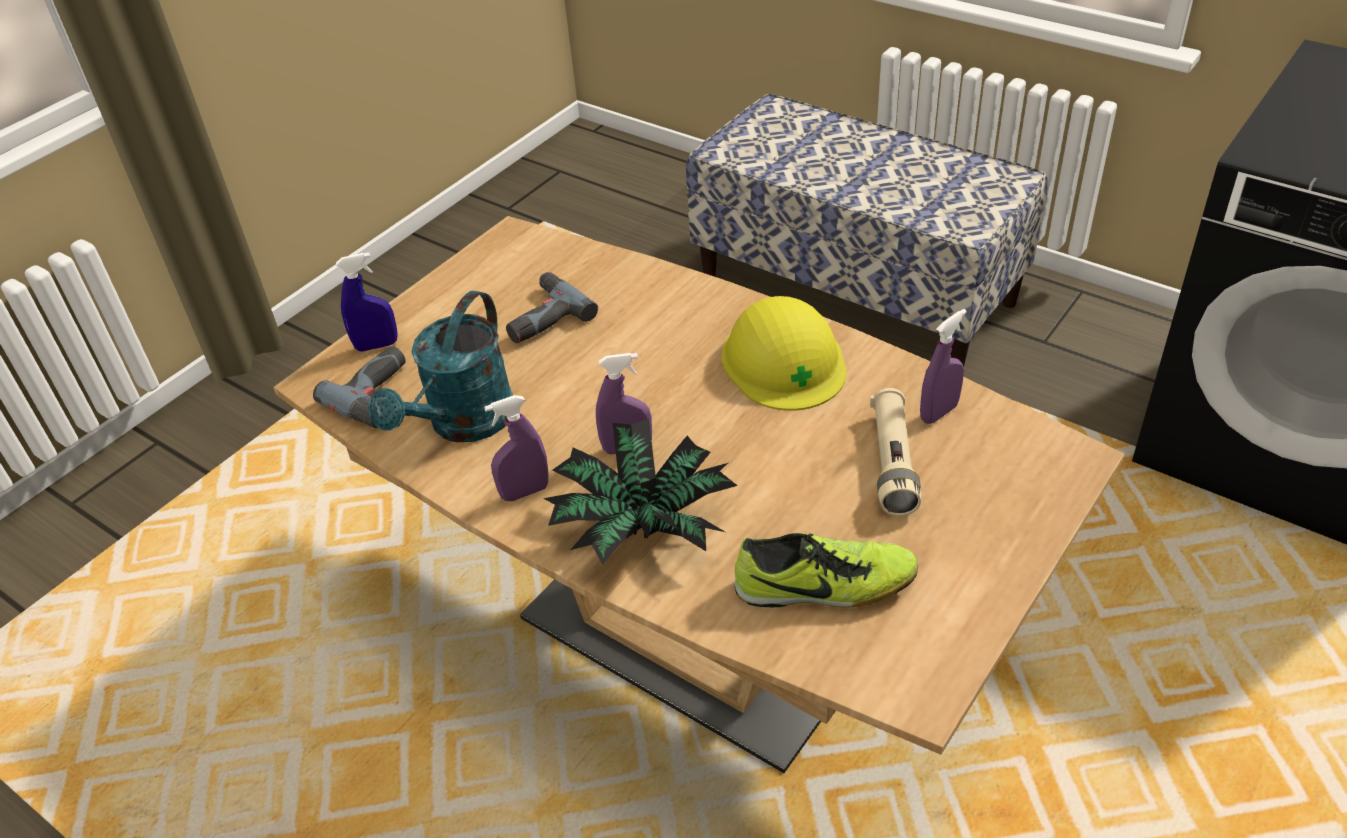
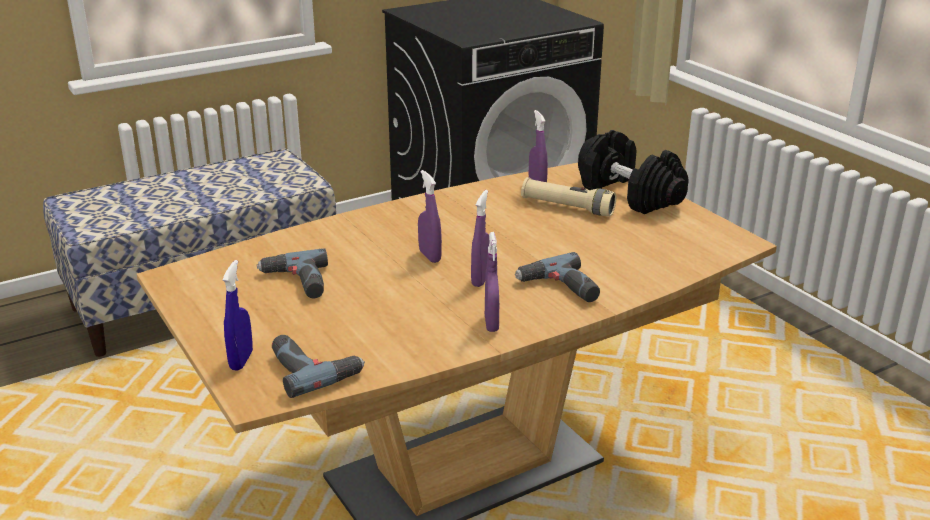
camera: 70 degrees left, 15 degrees down
(463, 424) = (392, 336): turquoise watering can -> none
(642, 525) = (559, 289): potted plant -> power drill
(660, 387) = (430, 256): none -> purple spray bottle
(783, 361) = (446, 214): yellow hard hat -> none
(825, 586) = (650, 247): shoe -> none
(995, 518) = (630, 194): none -> black dumbbell

